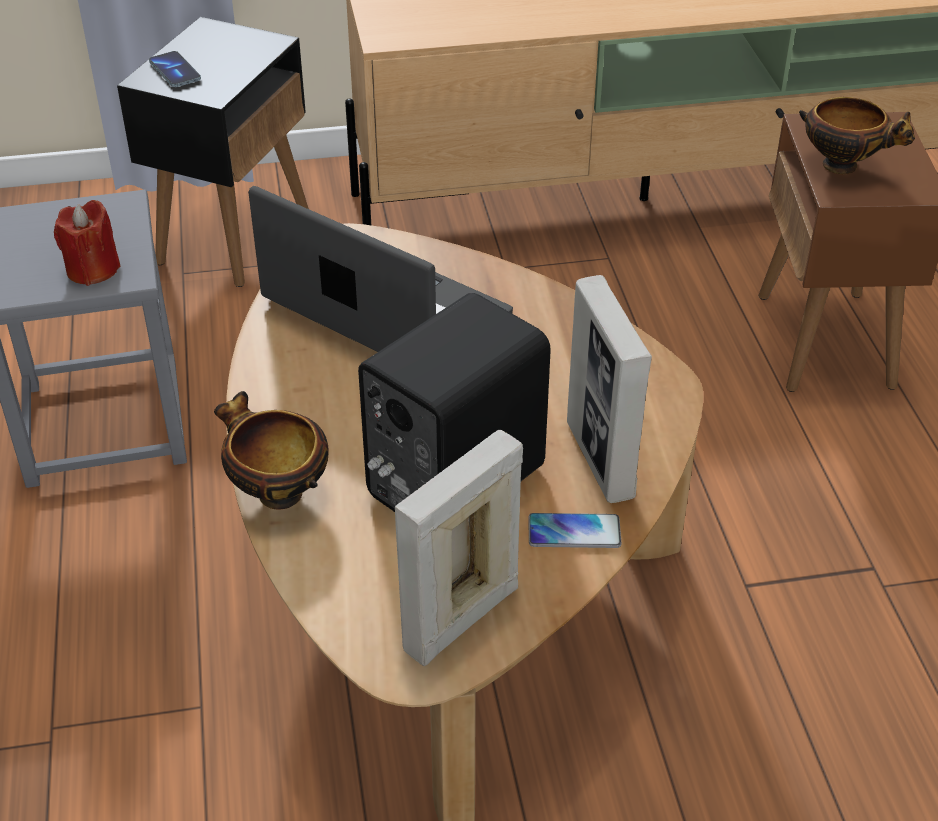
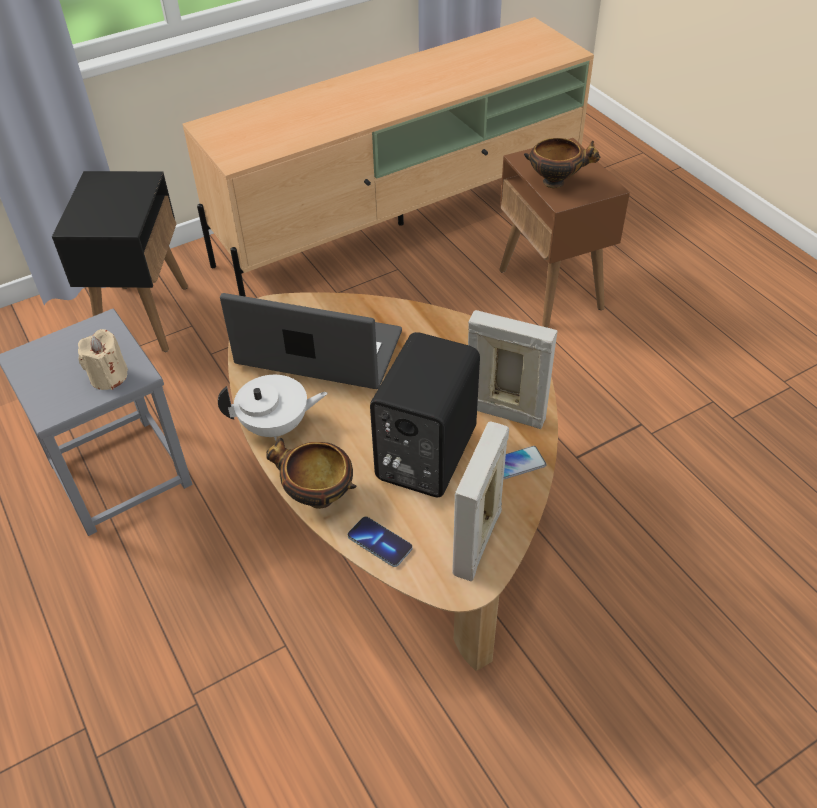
camera: 20 degrees left, 5 degrees up
(92, 269) = (108, 377): red candle -> beige candle
(175, 71) = (88, 216): phone -> phone (379, 543)
(273, 389) = (276, 426): none -> white teapot
(600, 460) = (505, 413): picture frame -> picture frame turned 150 degrees clockwise

